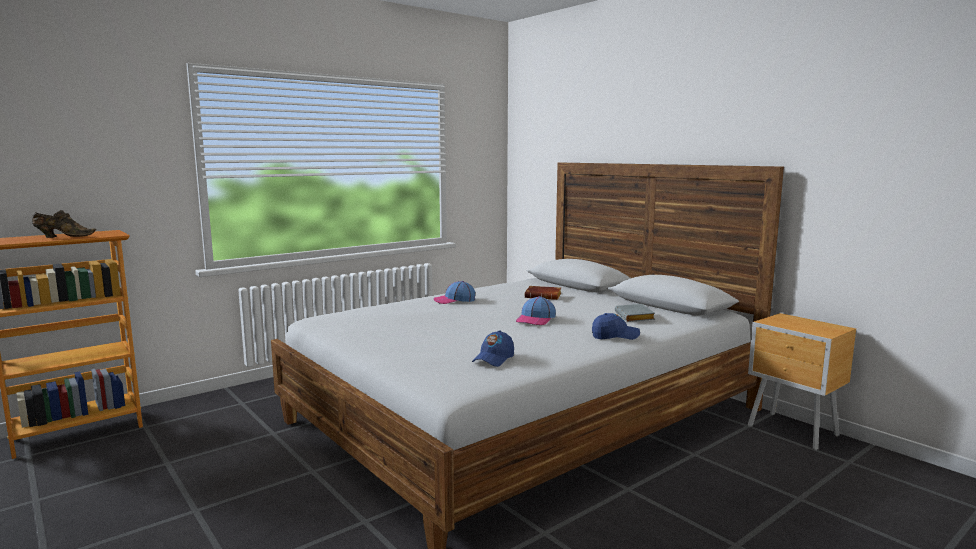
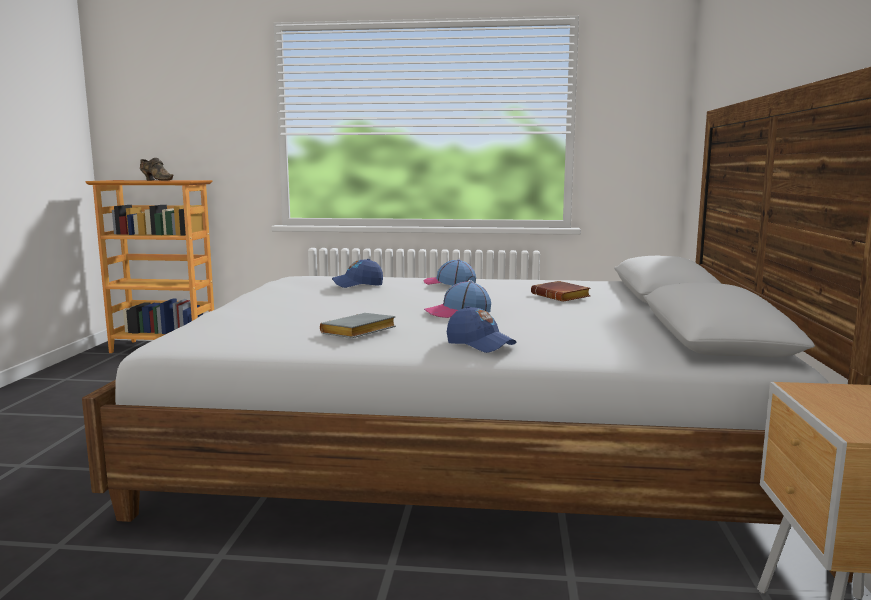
camera: 45 degrees right, 0 degrees up
(493, 359) = (279, 331): blue cap -> blue cap (357, 284)
(636, 317) = (592, 335): grey book -> grey book (358, 333)

